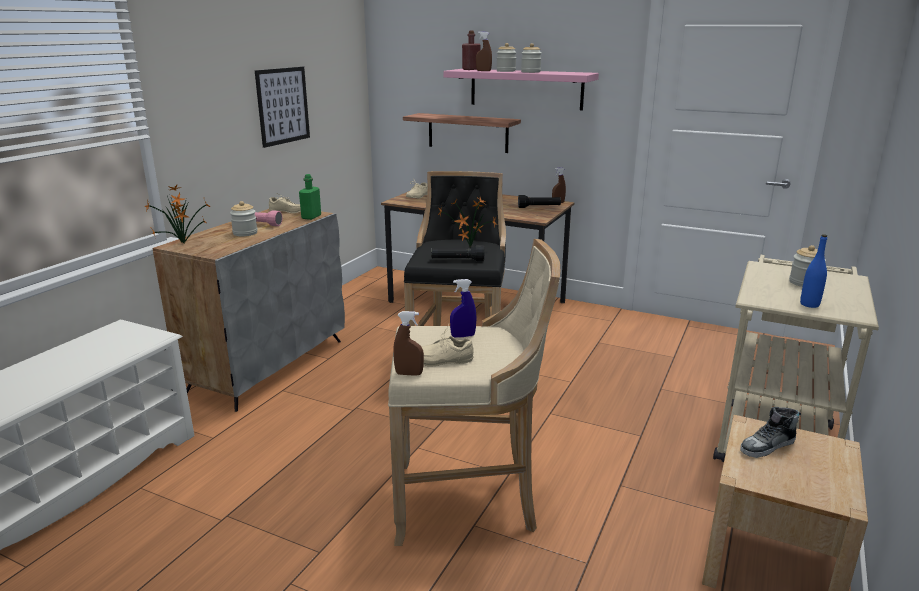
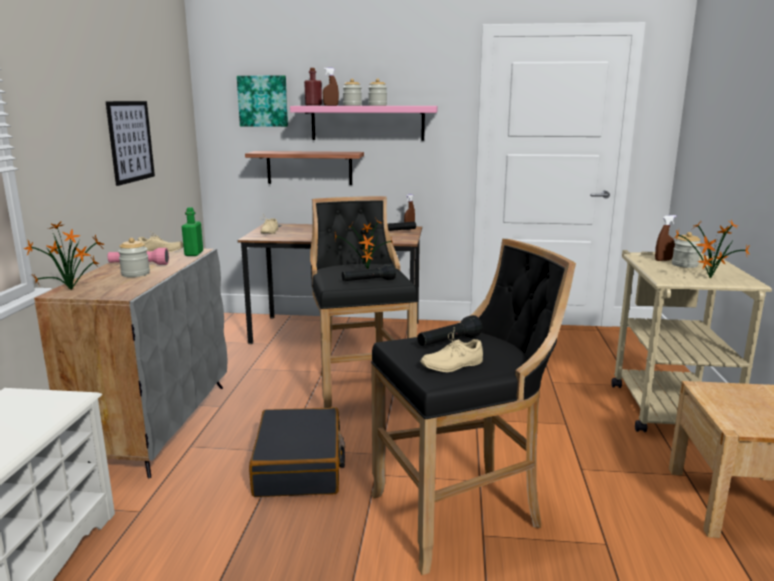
camera: 20 degrees left, 5 degrees down
(358, 426) = (300, 466): none -> black suitcase
(409, 374) = (436, 382): brown spray bottle -> brown spray bottle (663, 260)
(427, 63) = (263, 101): none -> picture
(463, 336) = (448, 342): blue spray bottle -> black flashlight
(469, 501) = (462, 514): beige stool -> black stool
(767, 446) = (730, 400): shoe -> none
(809, 304) = (708, 279): blue bottle -> potted plant

